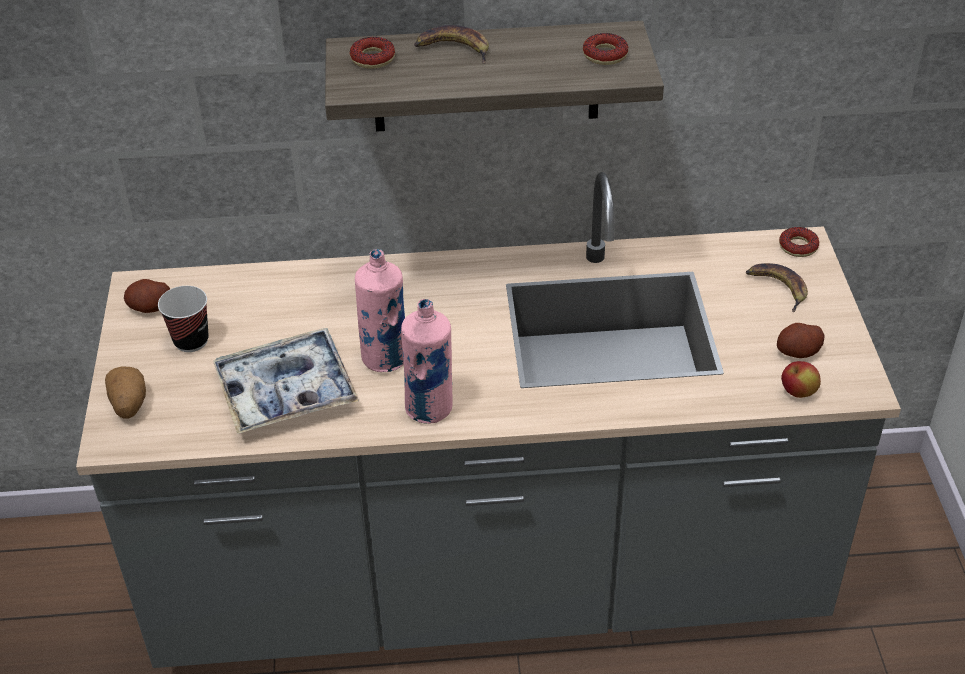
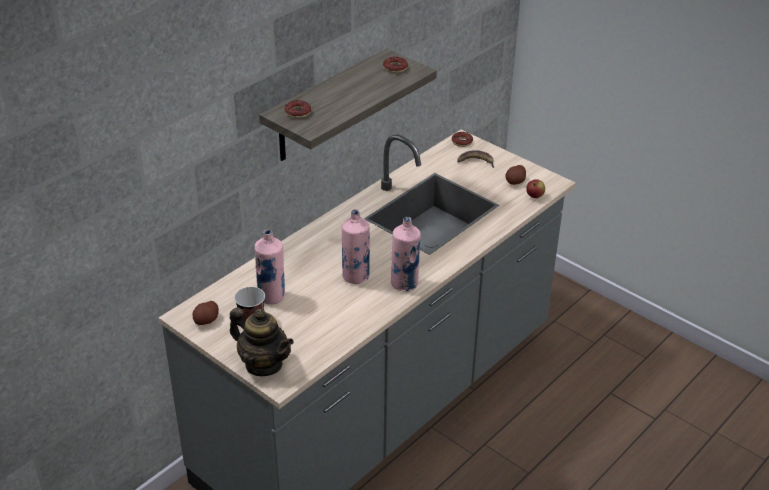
camera: 45 degrees left, 5 degrees down
(129, 404) = (263, 364): potato -> teapot
(255, 323) = (271, 297): none -> pink bottle
(286, 391) = (331, 314): tray -> none
(453, 49) = (327, 93): banana -> none

